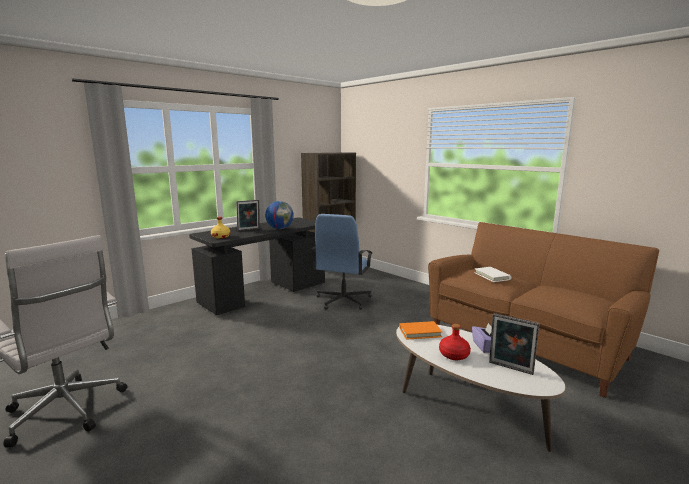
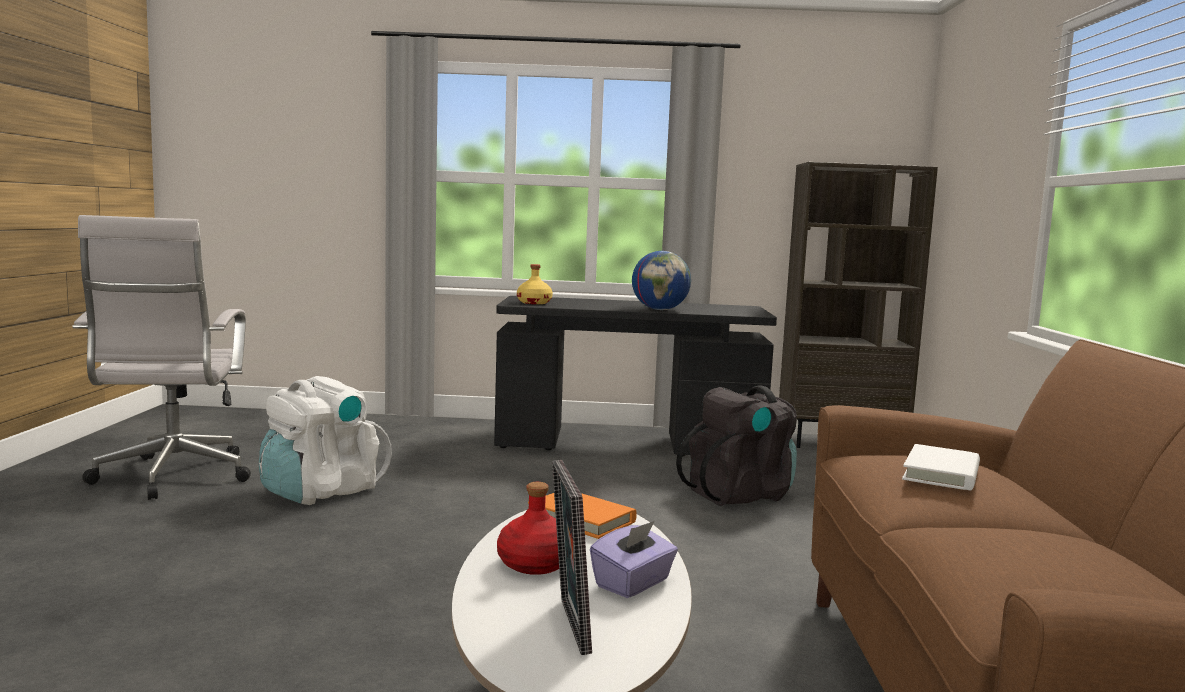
camera: 45 degrees right, 5 degrees down
(183, 375) = (320, 492): none -> white backpack
(249, 230) = (605, 304): picture frame -> none
(343, 300) = (740, 494): blue office chair -> black backpack

